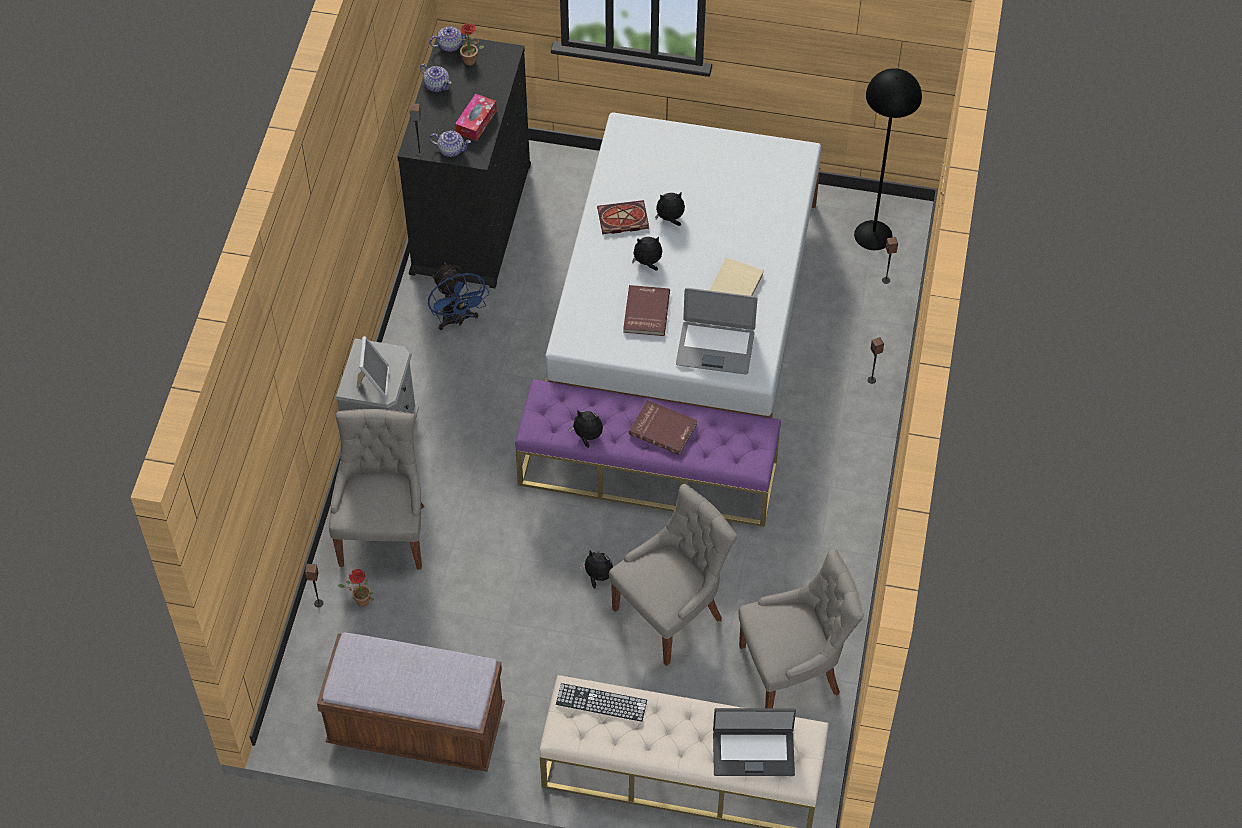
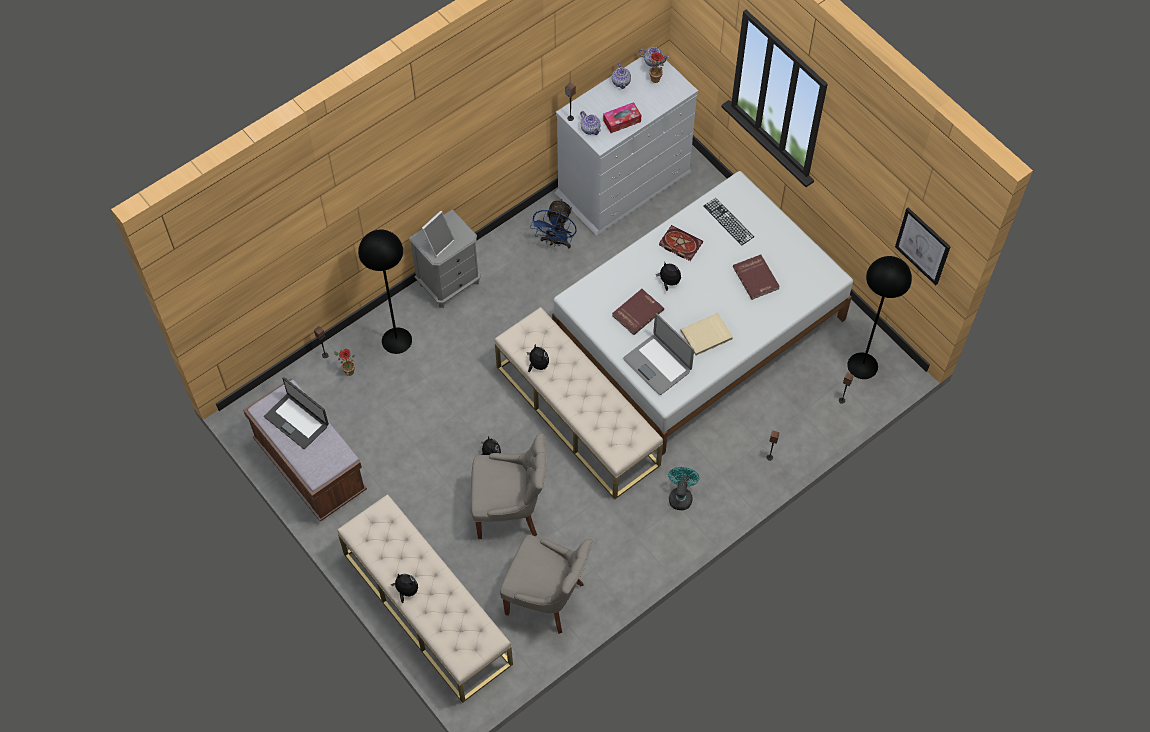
camera: 40 degrees right, 5 degrees up
(384, 533) = (397, 340): grey chair -> black floor lamp
(471, 217) = (623, 183): black dresser -> white dresser
(601, 702) = (394, 529): keyboard -> keyboard (728, 221)
(648, 473) = (577, 415): purple bench -> beige bench
(663, 428) = (586, 392): red book -> red book (756, 278)
(670, 218) = (709, 263): plush toy -> plush toy (406, 591)
(753, 752) = (449, 625): laptop -> laptop (297, 420)
(824, 476) = (680, 495): none -> turquoise fan
(899, 44) = (923, 246): none -> picture

